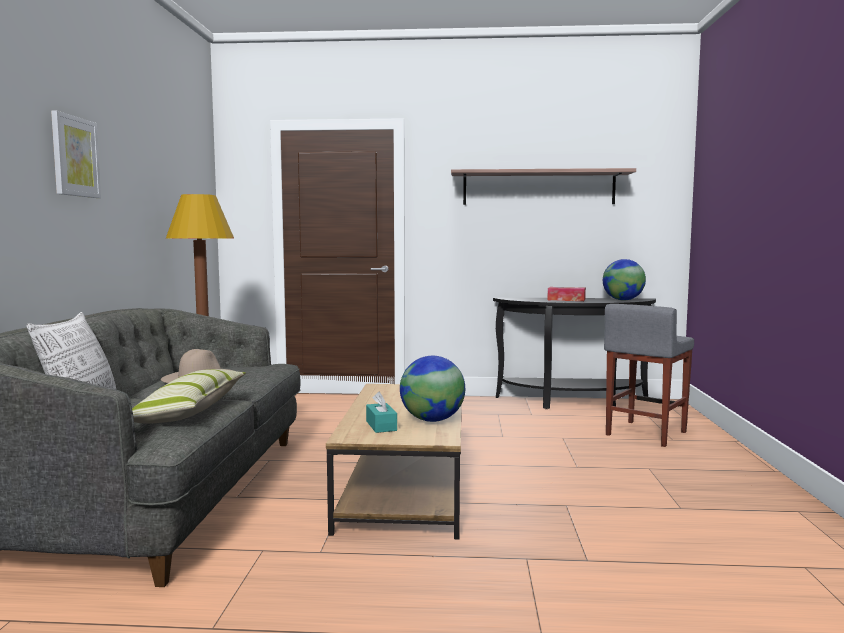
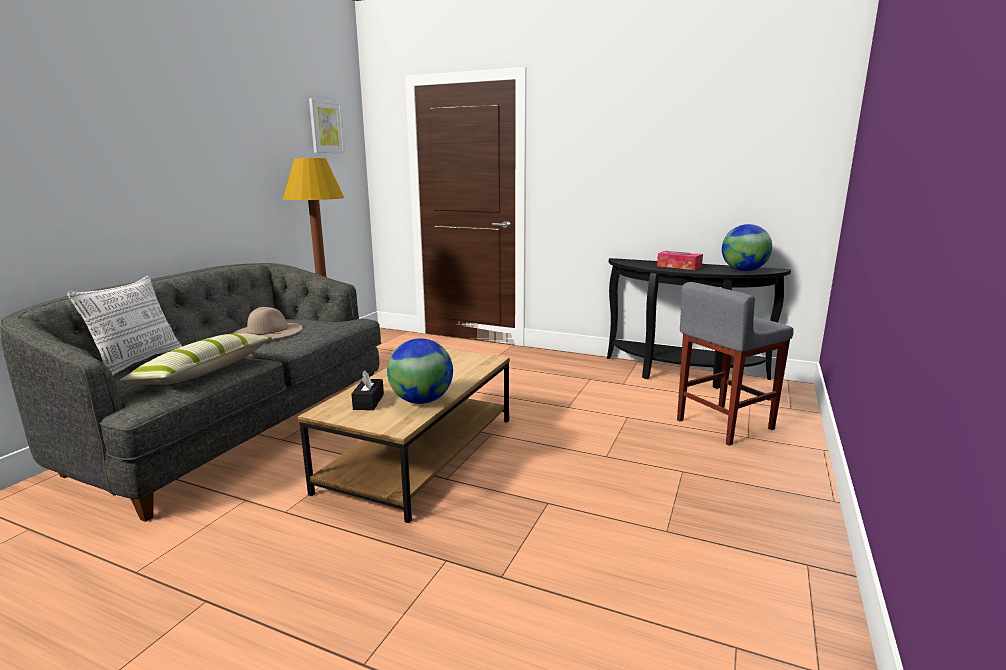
camera: 20 degrees right, 10 degrees up
(74, 156) = (163, 133): picture -> picture (326, 127)
(381, 426) = (368, 402): turquoise tissue box -> black tissue box
(538, 188) = (663, 140): shelf -> none

